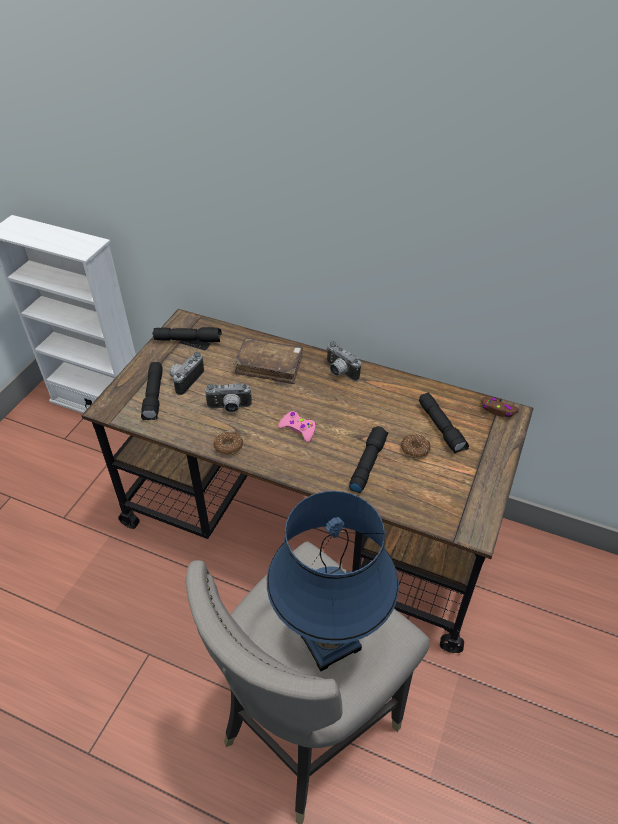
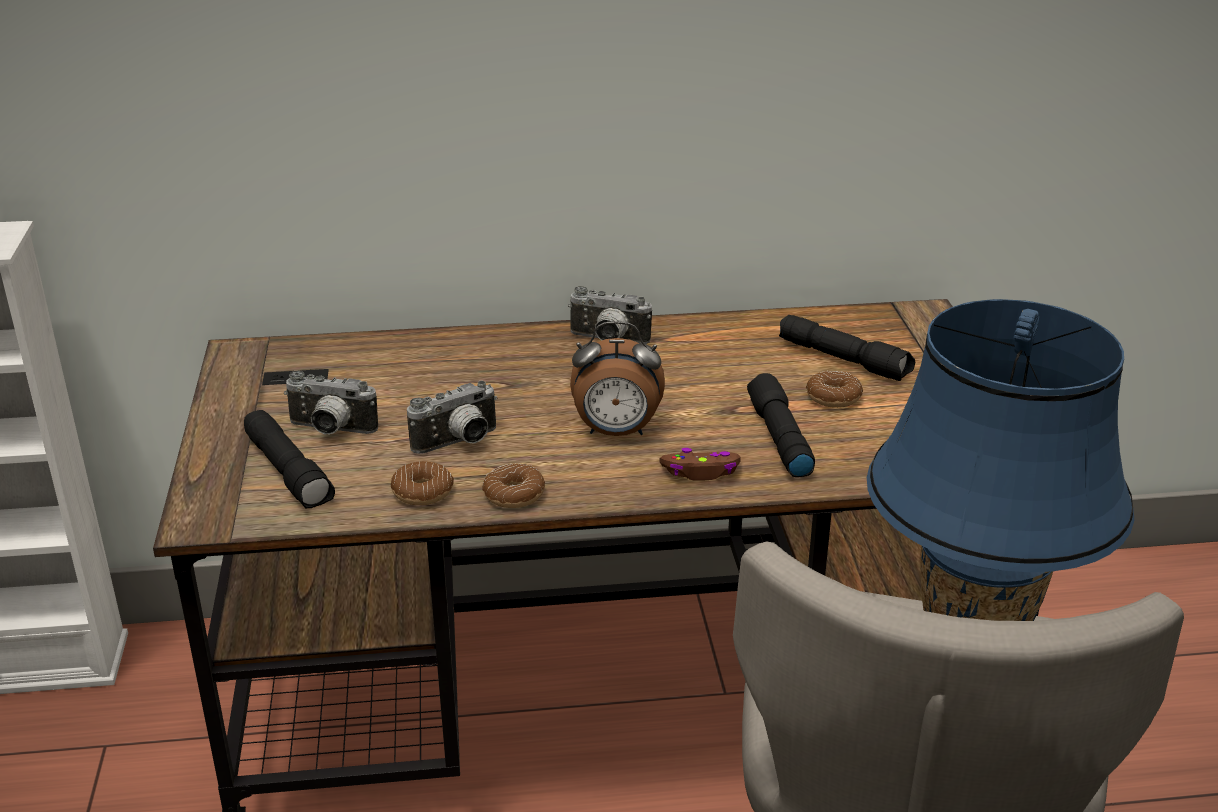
camera: 30 degrees left, 15 degrees down
(185, 380) = (330, 431): camera -> camera turned 75 degrees counterclockwise
(188, 339) = (278, 374): black flashlight -> none
(195, 429) = (422, 492): none -> donut
(269, 366) = (475, 368): brown book -> none
(298, 429) = (616, 432): pink game controller -> alarm clock
(498, 410) = (902, 315): brown game controller -> brown game controller (701, 472)

